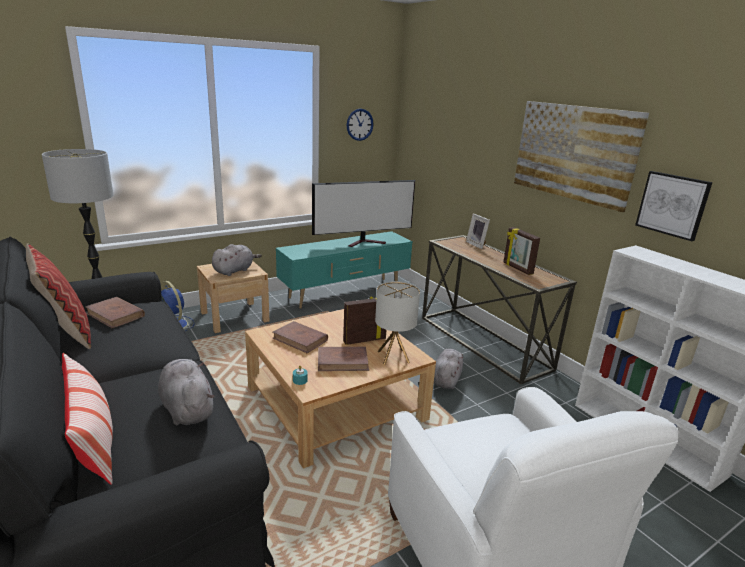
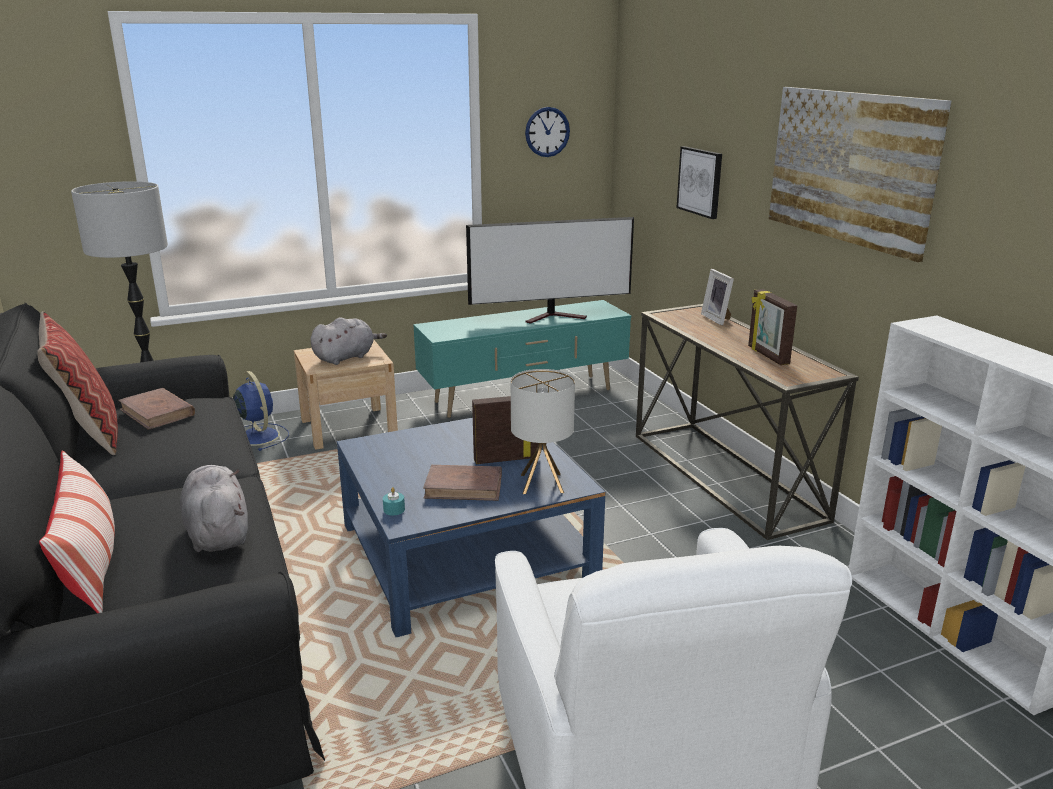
camera: 10 degrees right, 0 degrees up
(300, 339) = (412, 455): brown book -> none
(335, 403) = (466, 553): beige coffee table -> blue coffee table
(446, 379) = (647, 528): grey plush toy -> none
(672, 205) = (988, 248): picture -> picture (700, 181)

